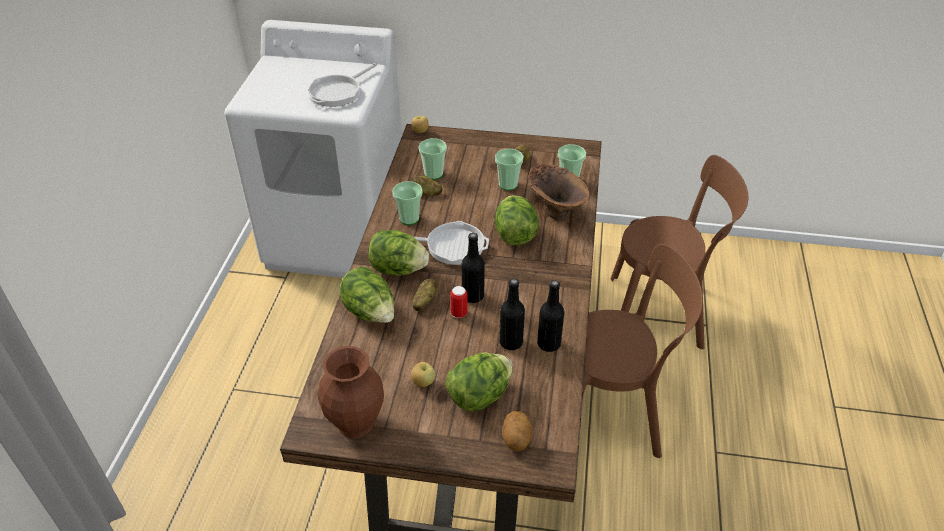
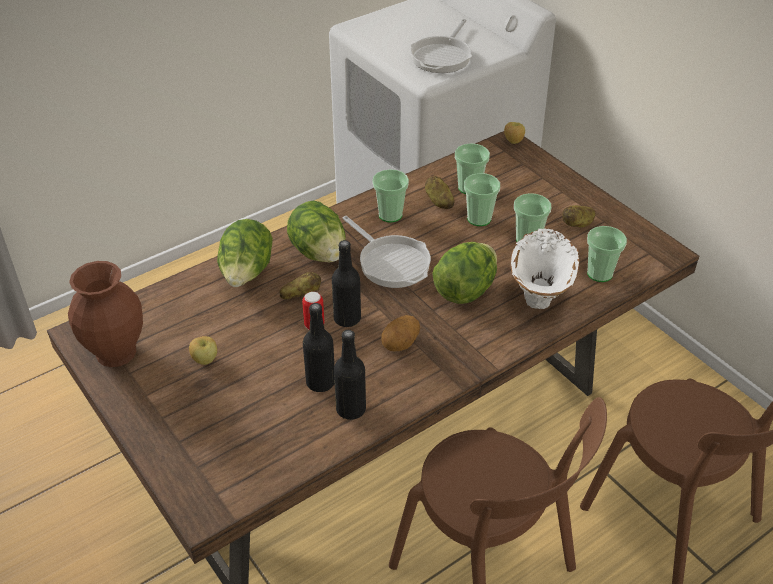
camera: 45 degrees right, 0 degrees up
(338, 92) = (442, 56): frying pan -> frying pan turned 60 degrees counterclockwise
(464, 189) = (479, 219): none -> cup
(479, 396) = (230, 406): lettuce -> none
(516, 439) = (206, 466): potato -> potato (401, 344)
(555, 210) = (541, 293): brown vase -> white vase

